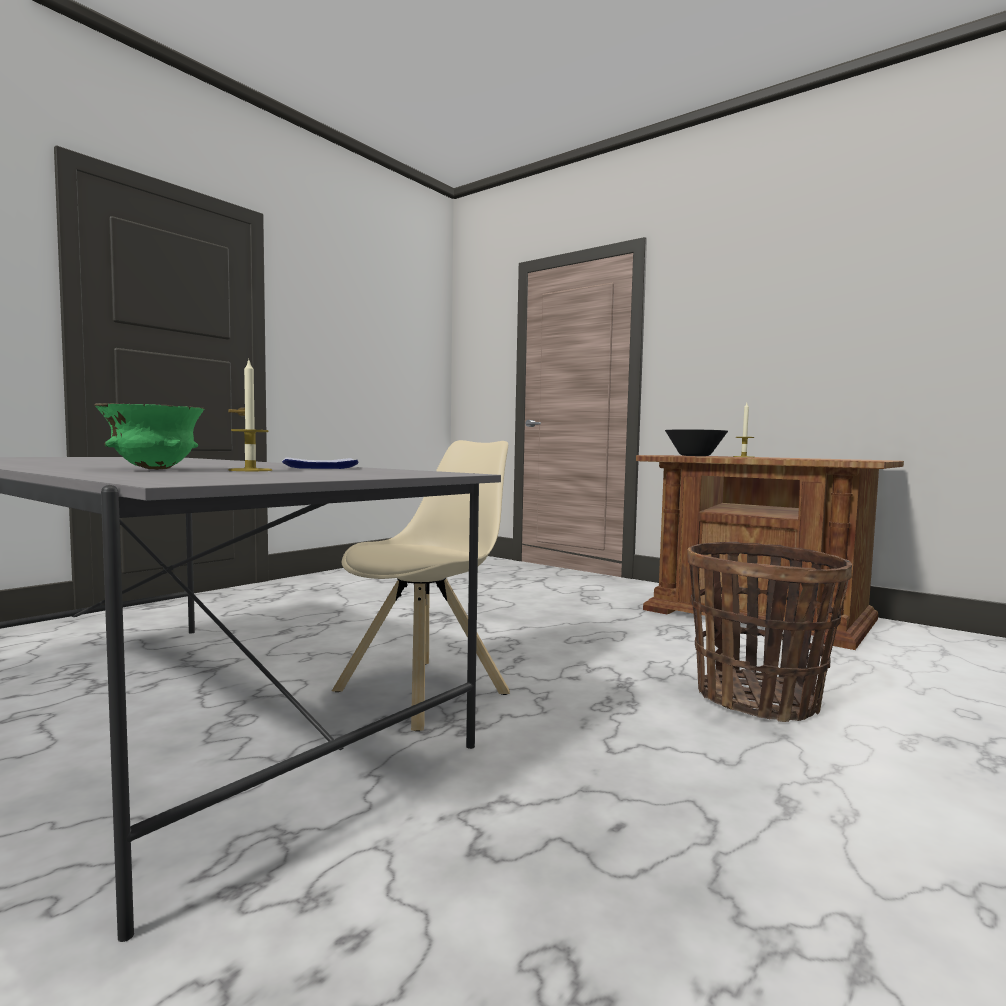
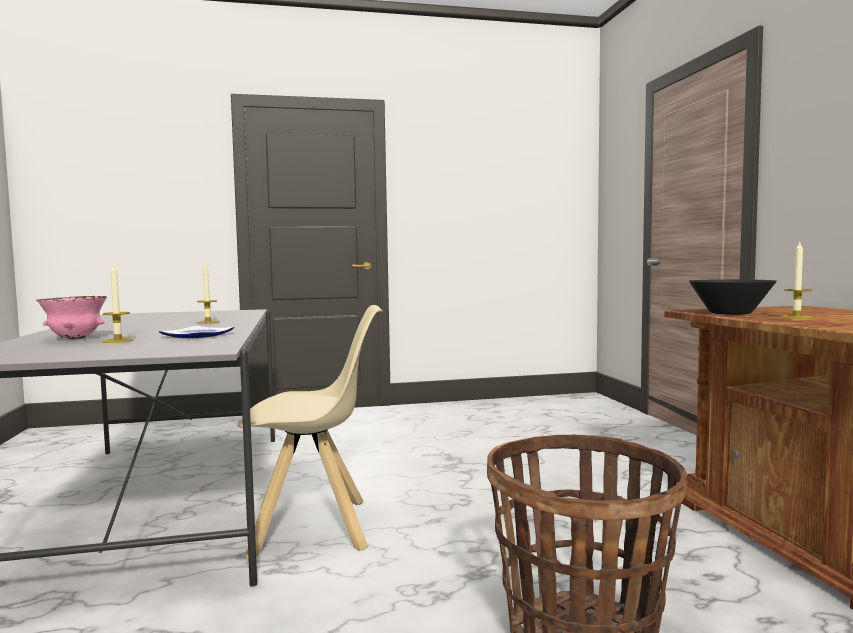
camera: 40 degrees right, 0 degrees up
(154, 469) = (75, 339): green bowl -> pink bowl
(212, 462) = (208, 322): none -> candle

